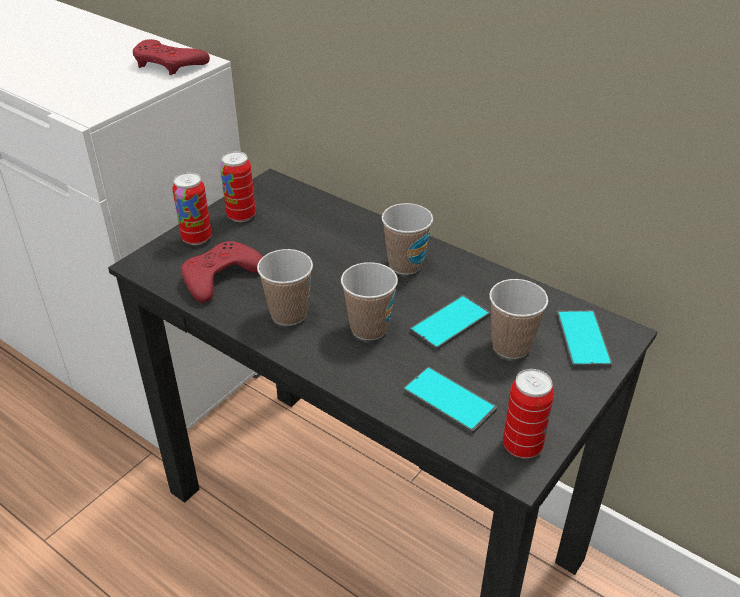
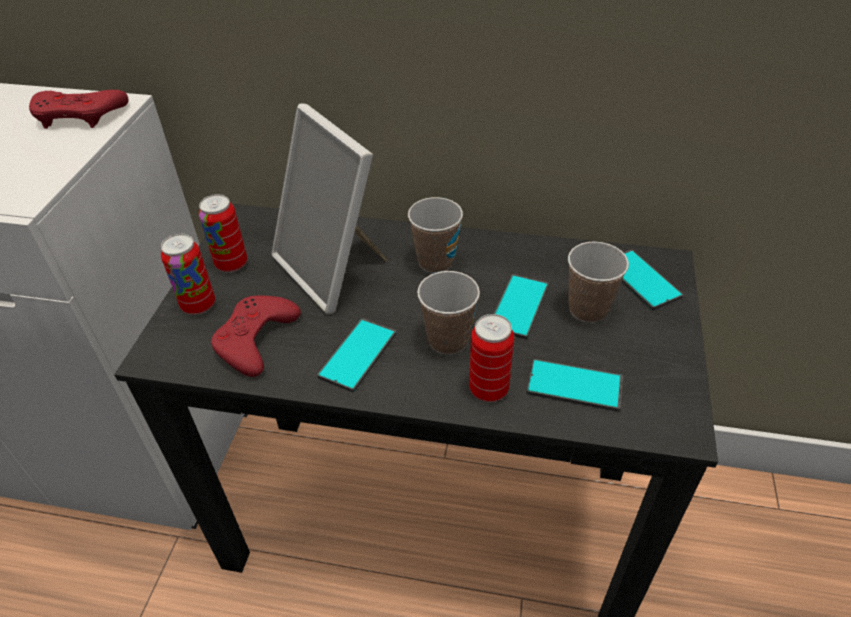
camera: 25 degrees left, 5 degrees up
(289, 314) = (357, 355): cup -> phone
(317, 244) = (334, 269): none -> picture frame
(522, 446) = (668, 405): can -> can (488, 389)

